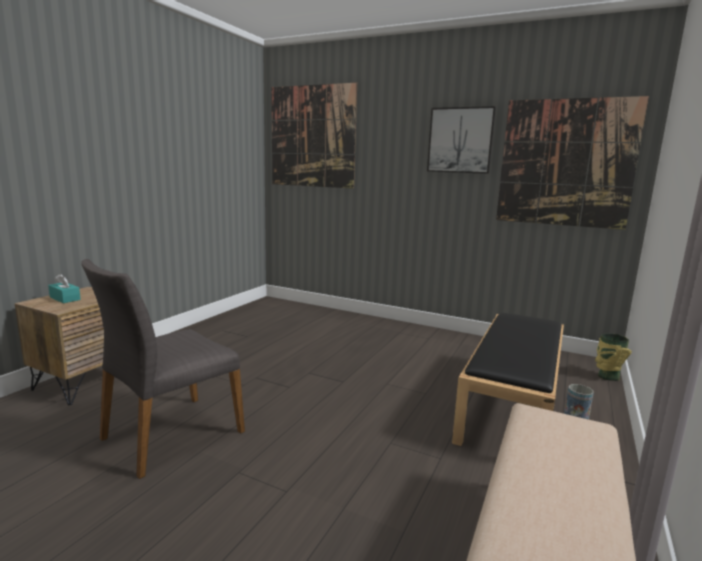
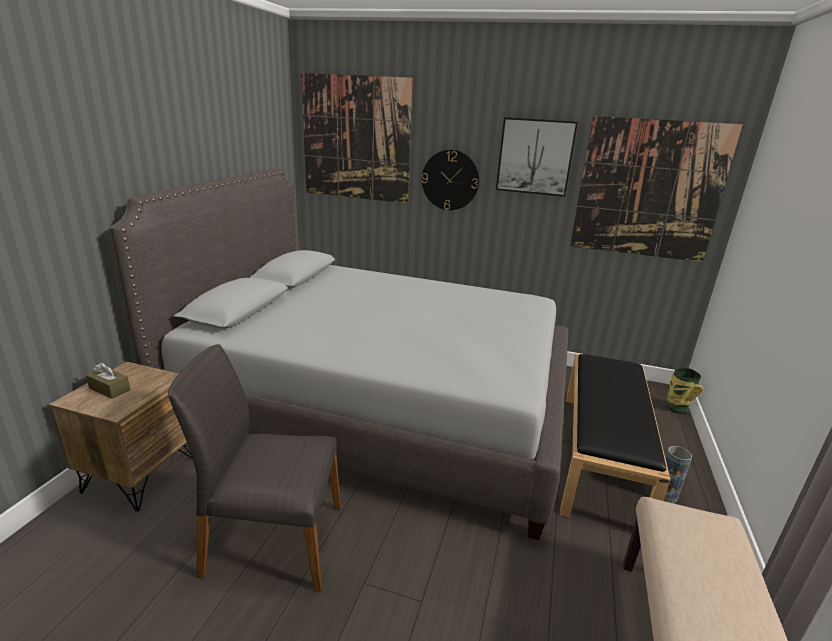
camera: 10 degrees left, 10 degrees up
(65, 298) = (109, 389): turquoise tissue box -> brown tissue box
(170, 435) = (272, 540): grey chair -> grey chair turned 60 degrees clockwise
(308, 355) = (379, 406): none -> grey bed
(388, 166) = (450, 180): none -> wall clock

